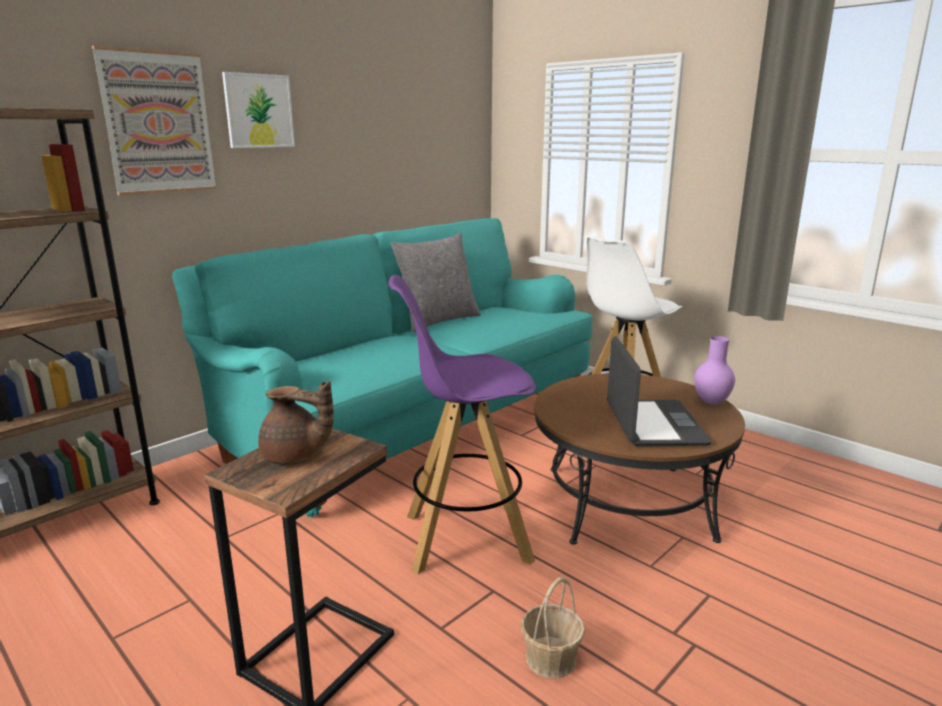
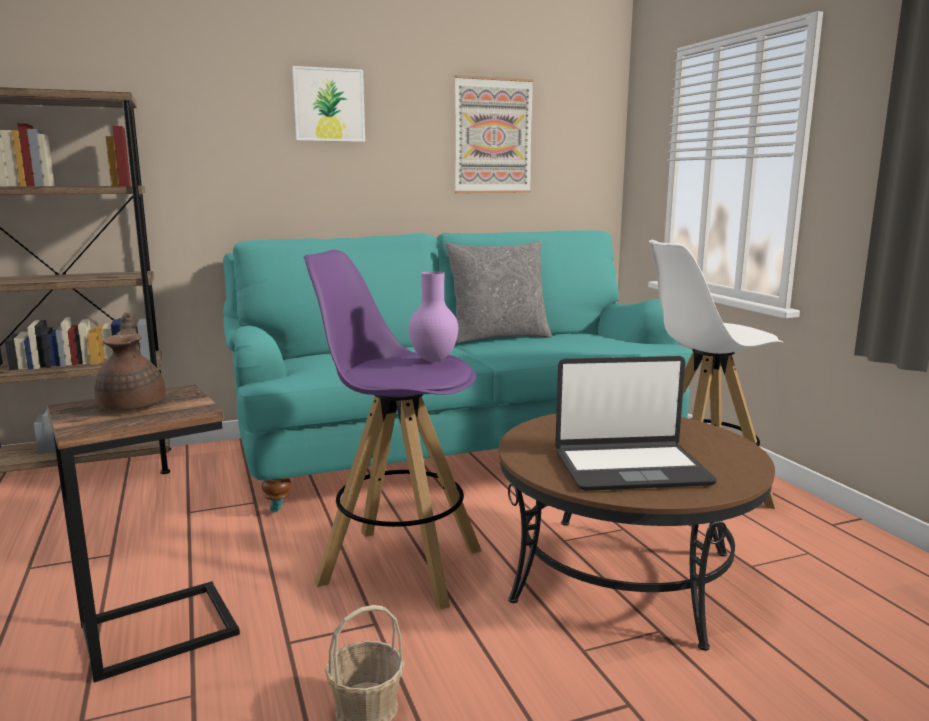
camera: 25 degrees right, 5 degrees down
(158, 123) = (224, 114): picture -> picture (493, 136)
(296, 456) = (134, 405): brown teapot -> brown teapot turned 150 degrees counterclockwise
(653, 424) = (630, 468): laptop -> laptop turned 60 degrees clockwise
(712, 402) = (747, 459): purple vase -> purple vase (434, 360)

